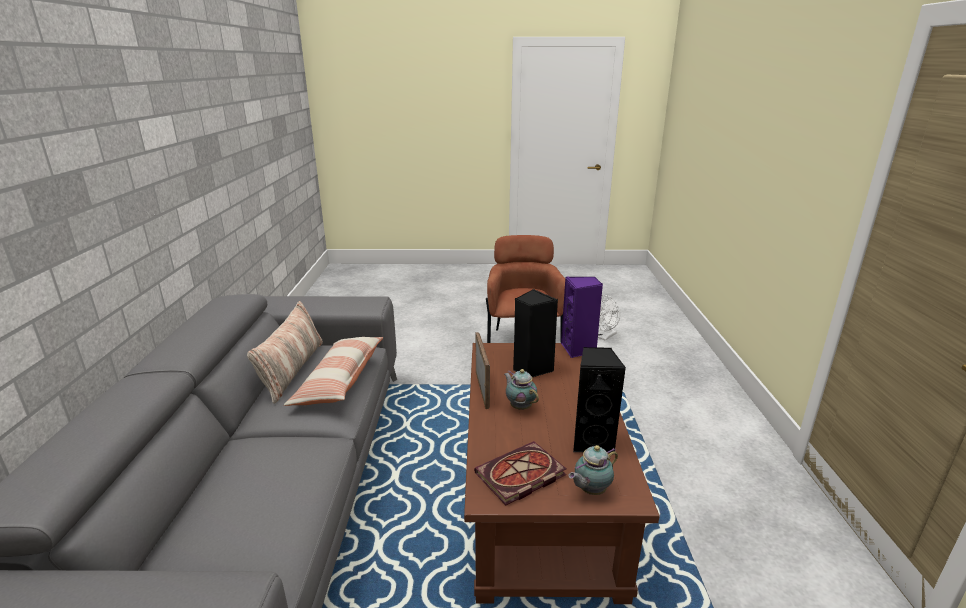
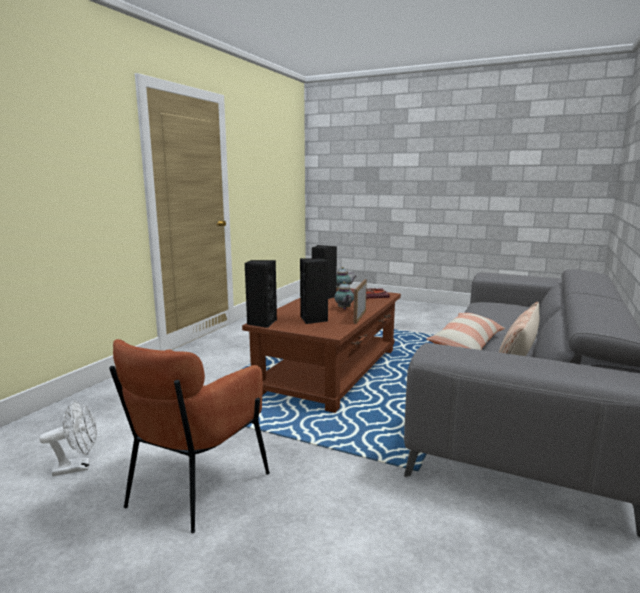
camera: 155 degrees left, 10 degrees down
(579, 349) = (261, 323): purple speaker -> black speaker

